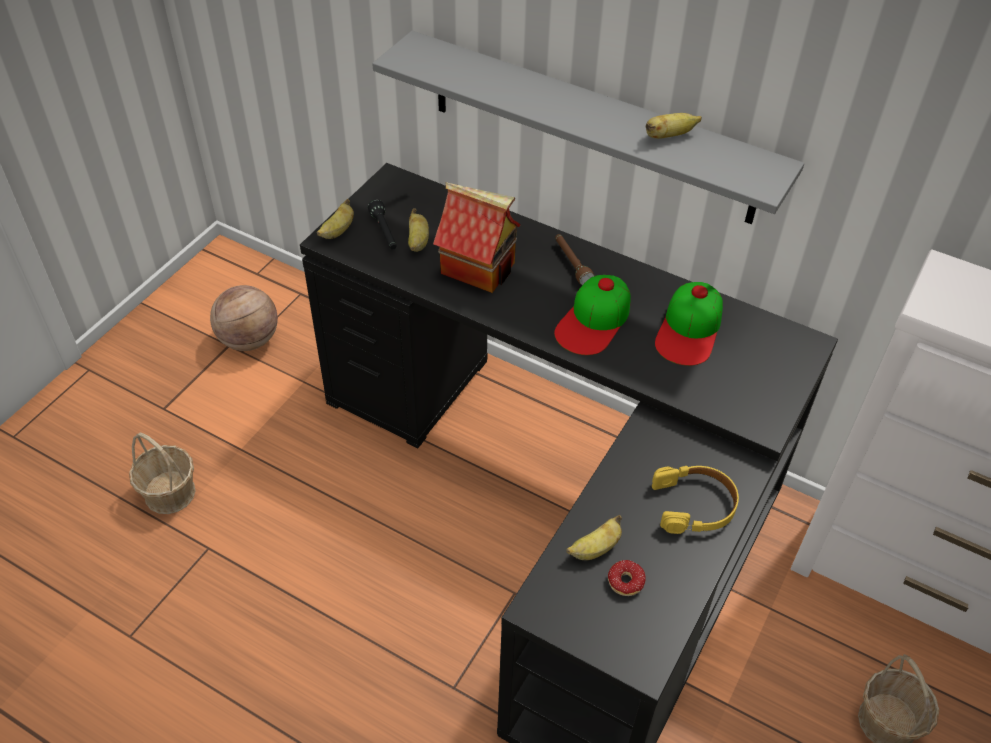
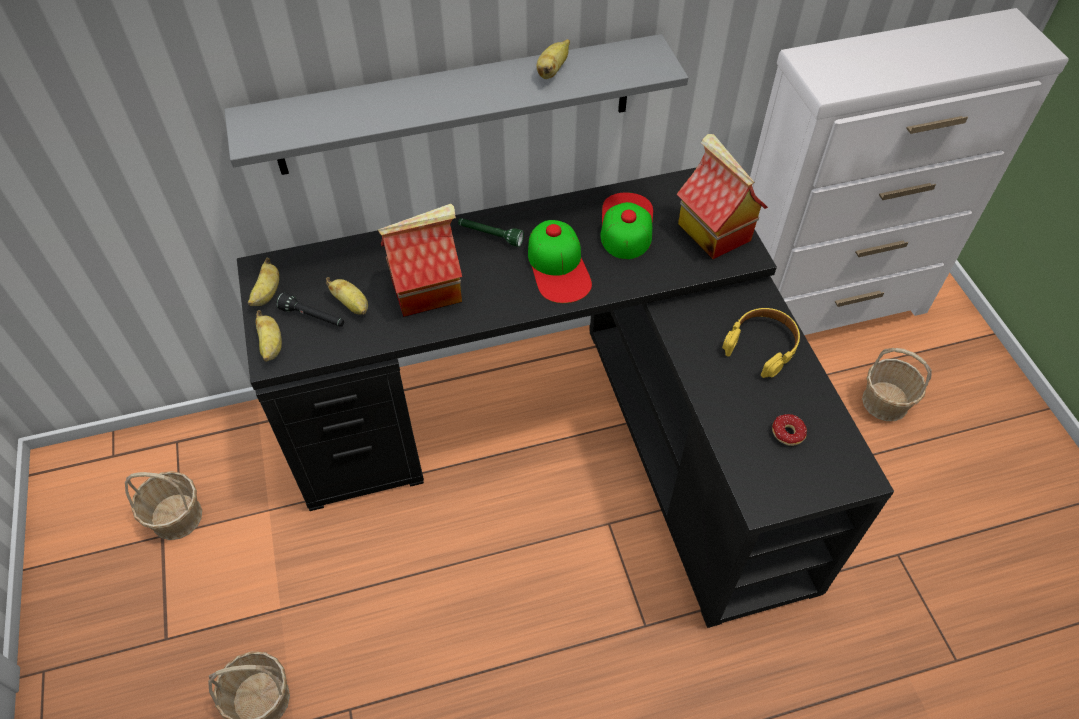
camera: 45 degrees left, 5 degrees up
(249, 340) = (176, 516): basketball -> basket
(571, 263) = (490, 236): brown flashlight -> green flashlight
(595, 549) = (745, 429): banana -> banana (267, 294)
(689, 329) = (626, 225): cap -> cap turned 150 degrees counterclockwise
(758, 386) = (712, 232): none -> toy house

